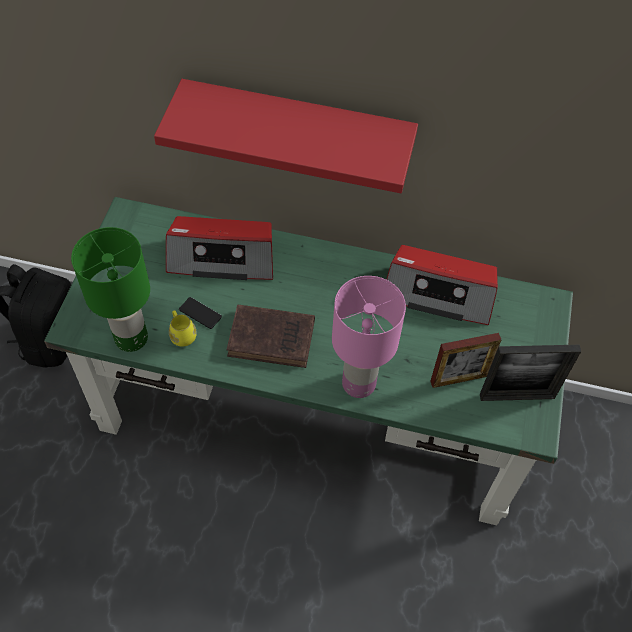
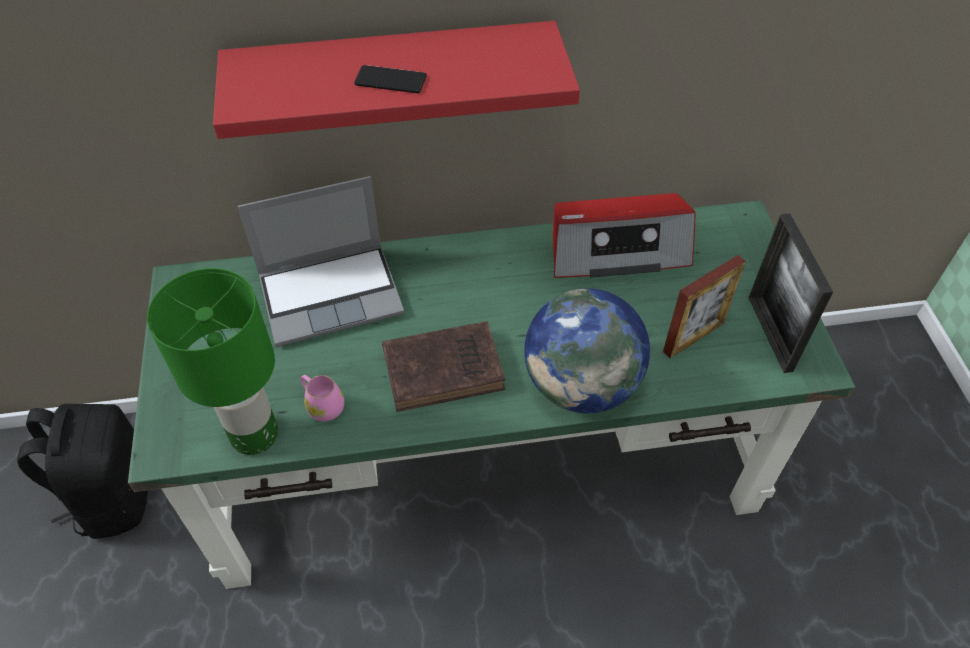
camera: 20 degrees left, 5 degrees down
(182, 334) = (322, 405): yellow mug -> pink mug
(200, 313) = (335, 371): phone -> phone (390, 80)
(222, 257) = (332, 294): radio -> laptop
(359, 384) = (581, 385): pink table lamp -> globe
(517, 396) = (770, 333): picture frame -> picture frame turned 105 degrees clockwise

